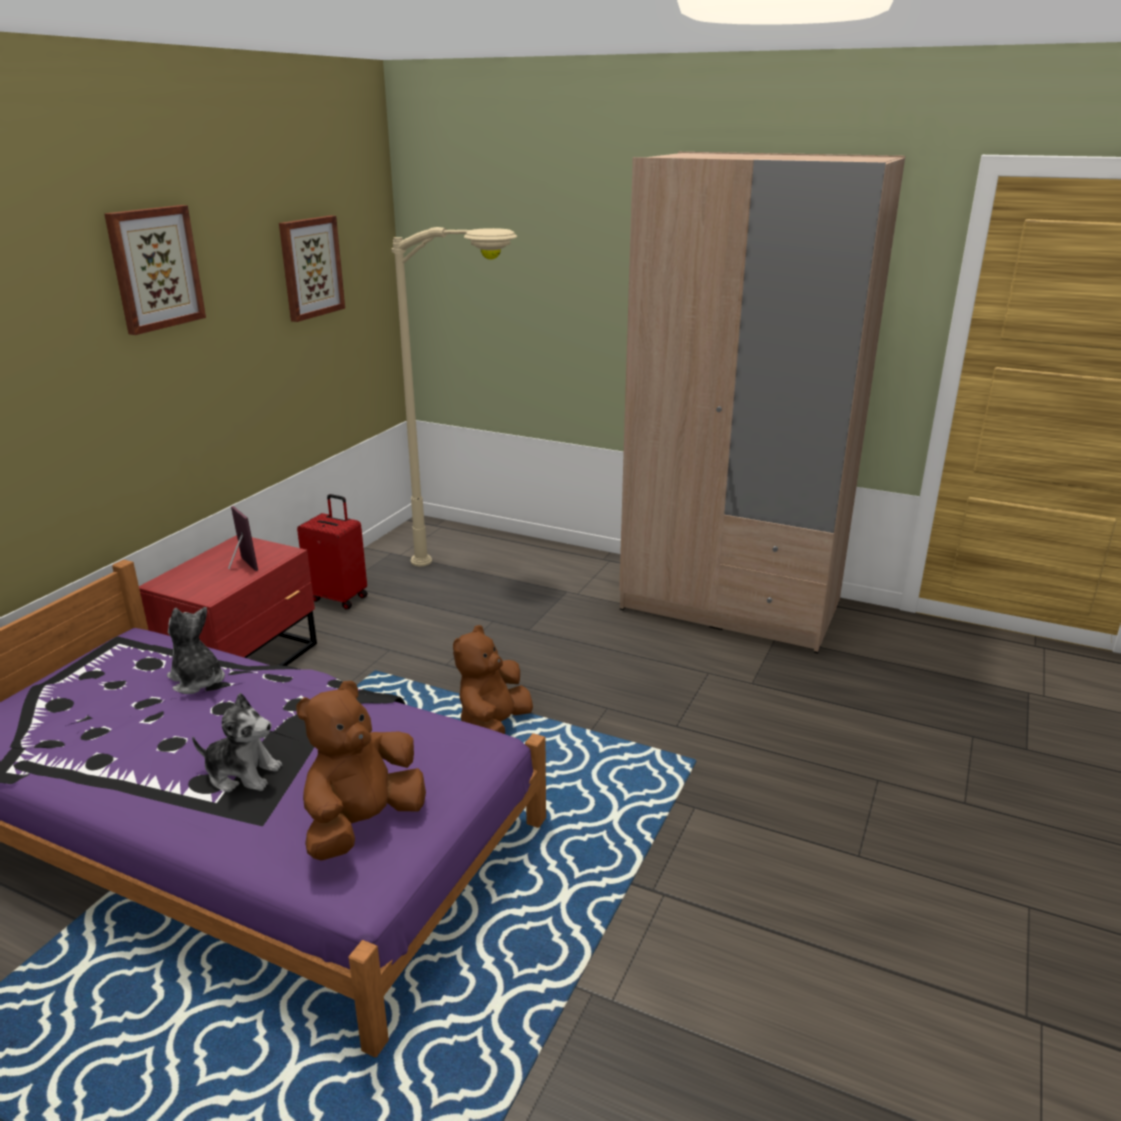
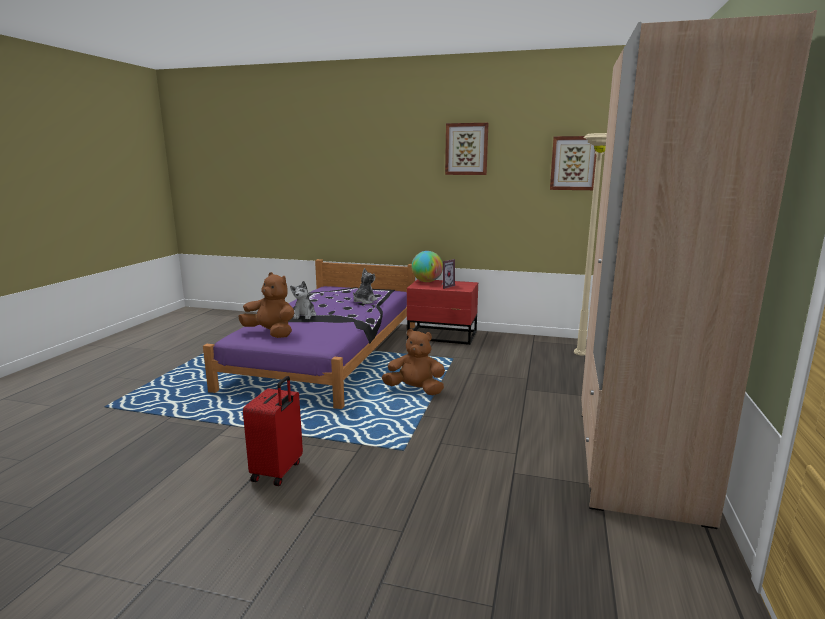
camera: 80 degrees right, 10 degrees down
(180, 580) = (427, 281): none -> globe
(339, 597) = (519, 342): red suitcase -> red suitcase (278, 471)

